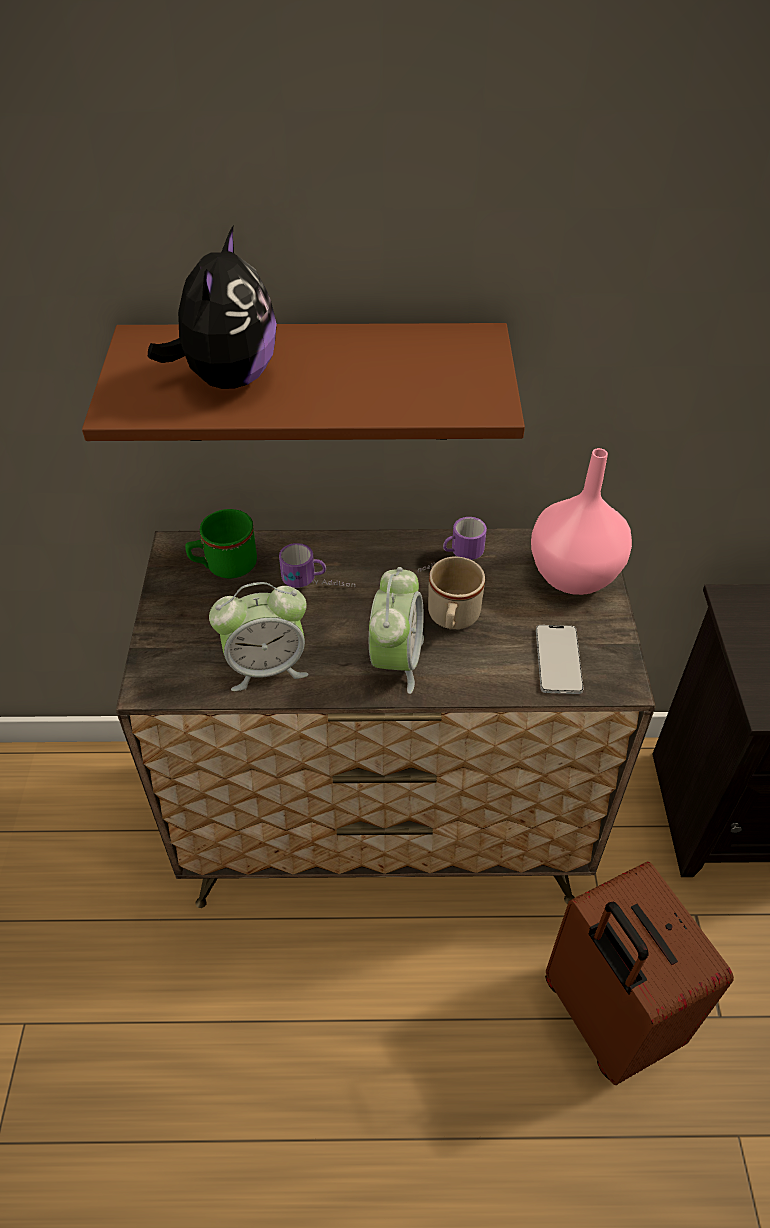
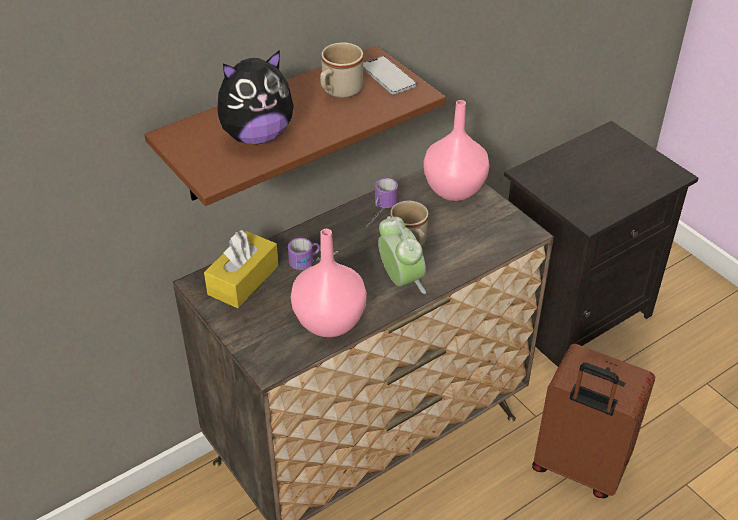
camera: 35 degrees left, 5 degrees down
(224, 566) = (243, 280): green mug -> yellow tissue box
(227, 378) = (256, 136): plush toy -> plush toy turned 90 degrees clockwise
(266, 666) = (329, 321): alarm clock -> pink vase
(388, 363) = (338, 92): none -> beige mug
(558, 660) = (486, 237): phone -> phone (388, 76)

